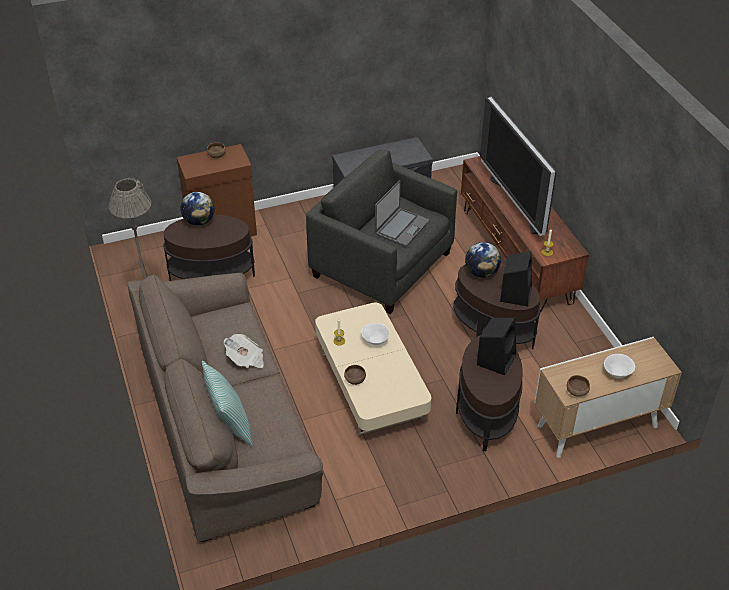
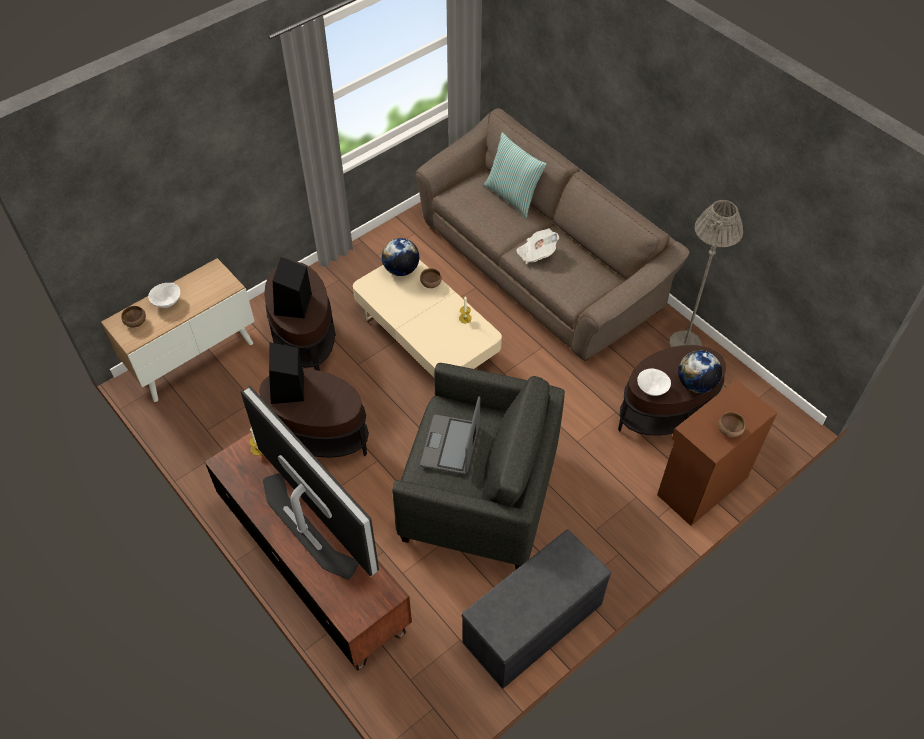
camera: 160 degrees right, 10 degrees up
(375, 340) = (429, 328): white bowl -> white bowl (652, 389)
(481, 273) = (333, 407): globe -> globe (401, 270)
(577, 391) = (206, 274): brown bowl -> brown bowl (135, 322)

